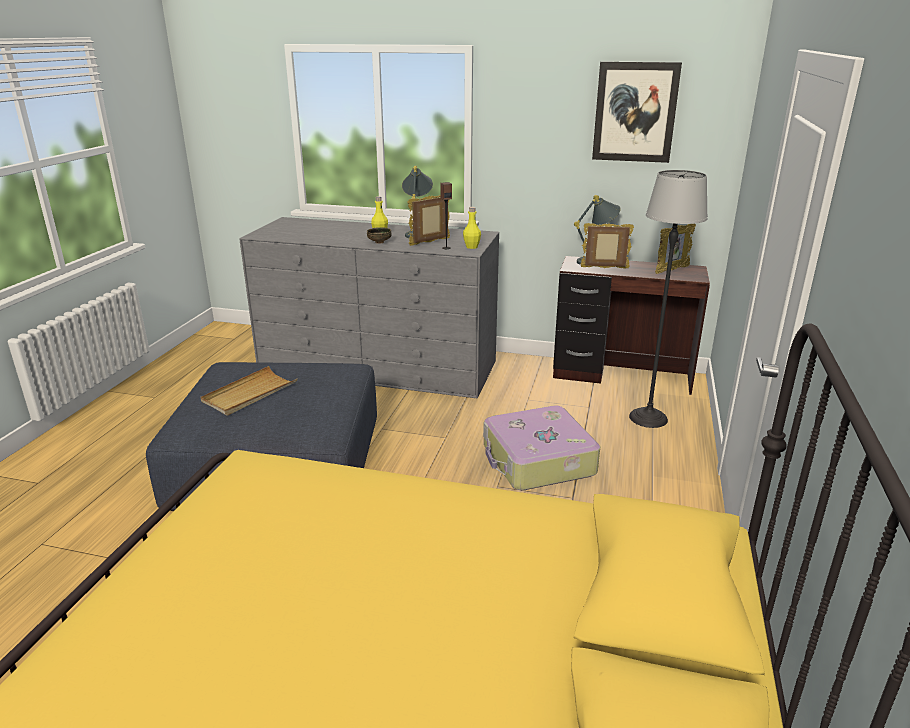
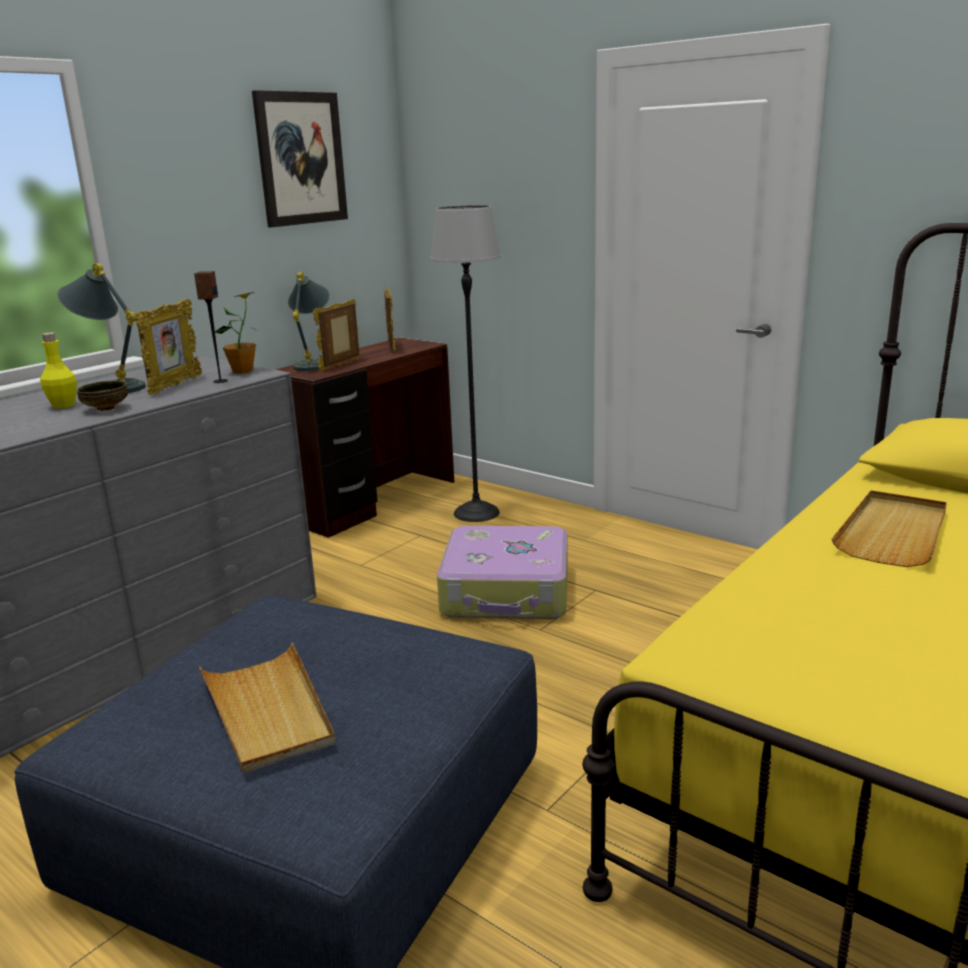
camera: 65 degrees left, 5 degrees down
(430, 242) = (175, 385): picture frame -> picture frame turned 150 degrees counterclockwise
(470, 531) = (893, 533): none -> beige tray
(471, 247) = (243, 371): yellow bottle -> potted plant

